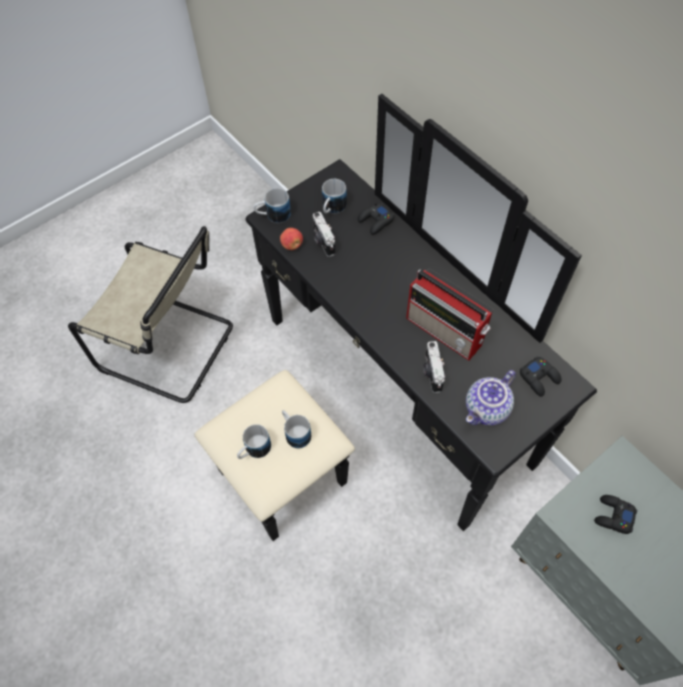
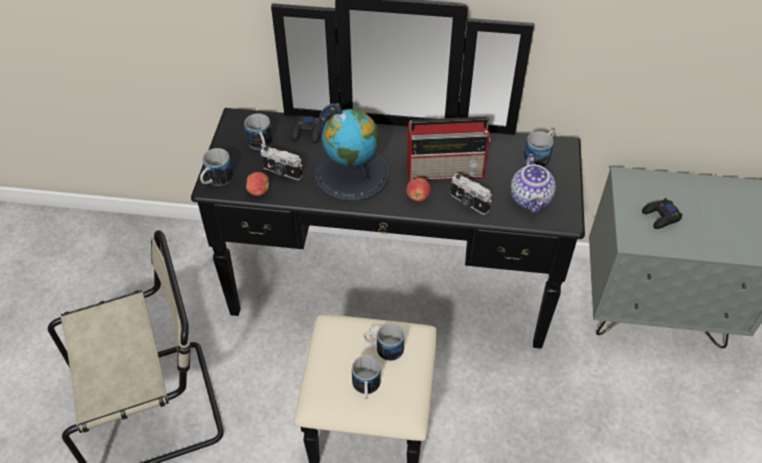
camera: 45 degrees left, 10 degrees down
(371, 280) = (352, 173): none -> globe
(399, 337) = (418, 197): none -> apple
(539, 378) = (539, 156): black game controller -> mug

